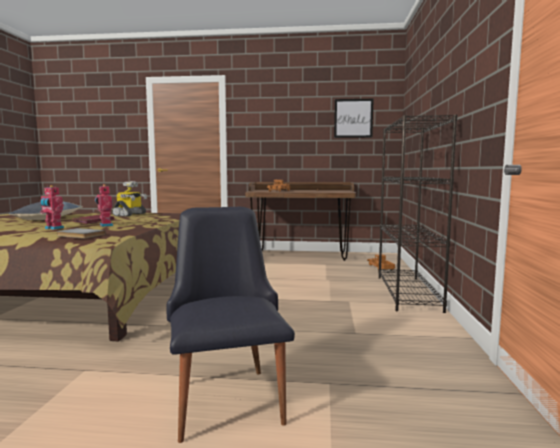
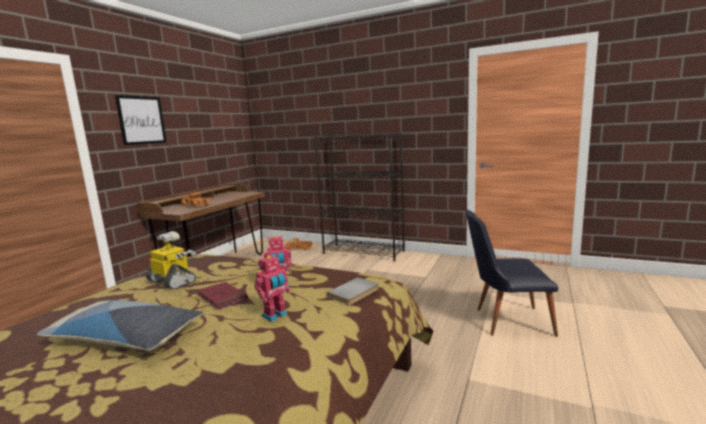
camera: 70 degrees left, 5 degrees up
(353, 118) = (218, 121): picture -> picture (141, 120)

